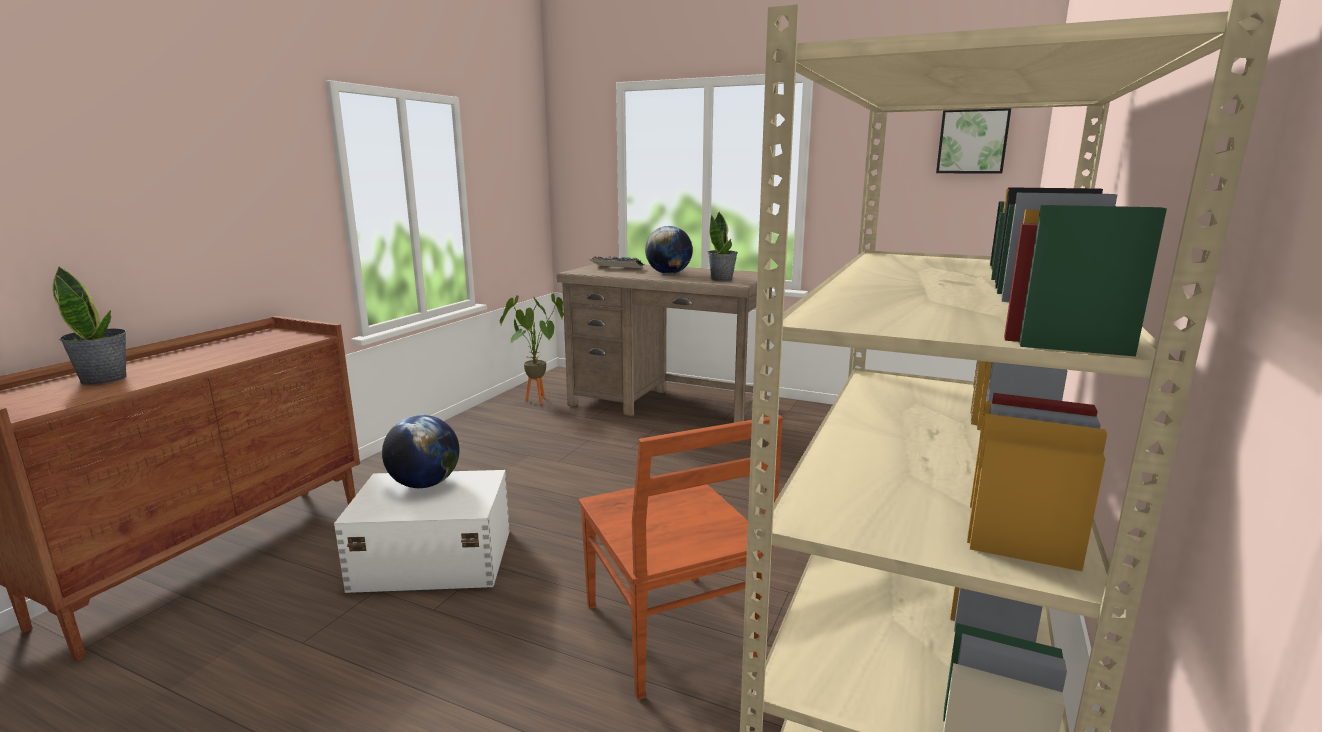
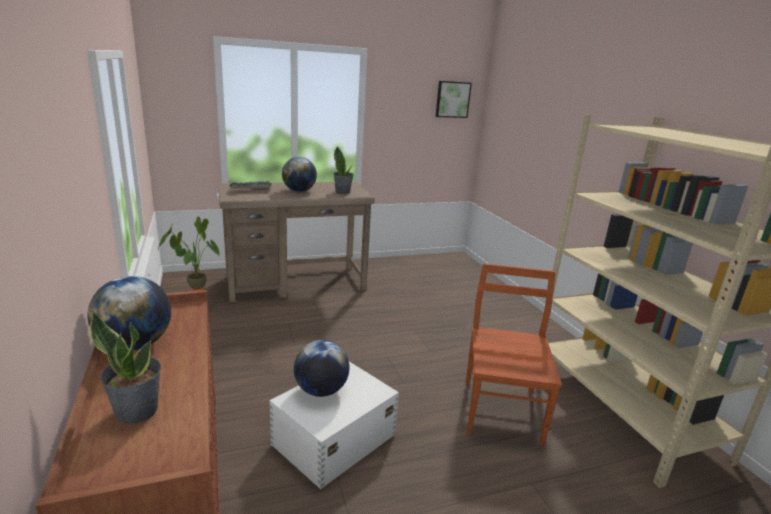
camera: 45 degrees left, 5 degrees up
(218, 347) = (135, 344): none -> globe
(671, 634) = (501, 409): brown chair -> brown chair turned 105 degrees counterclockwise

